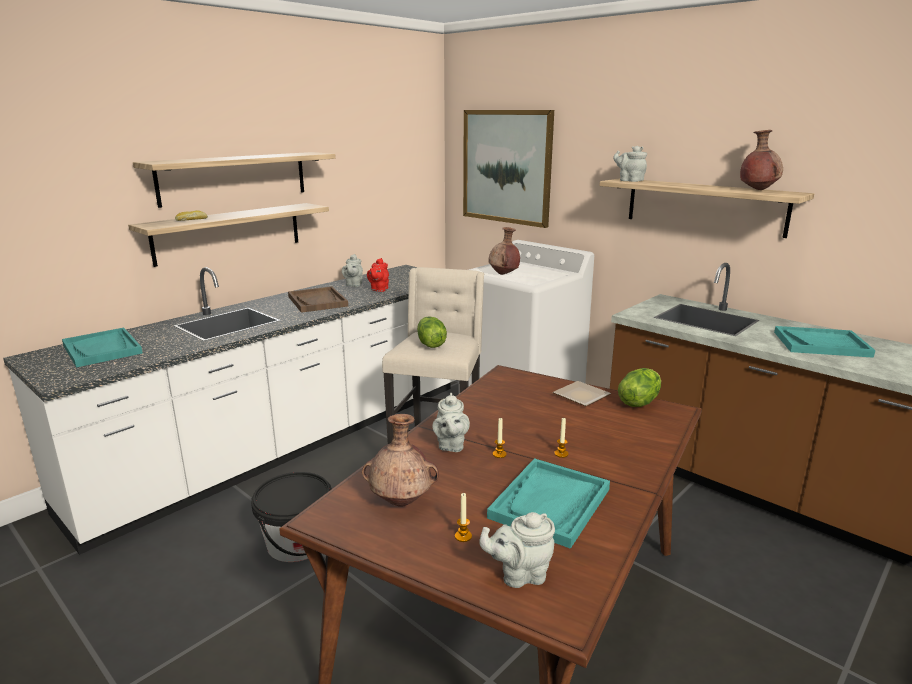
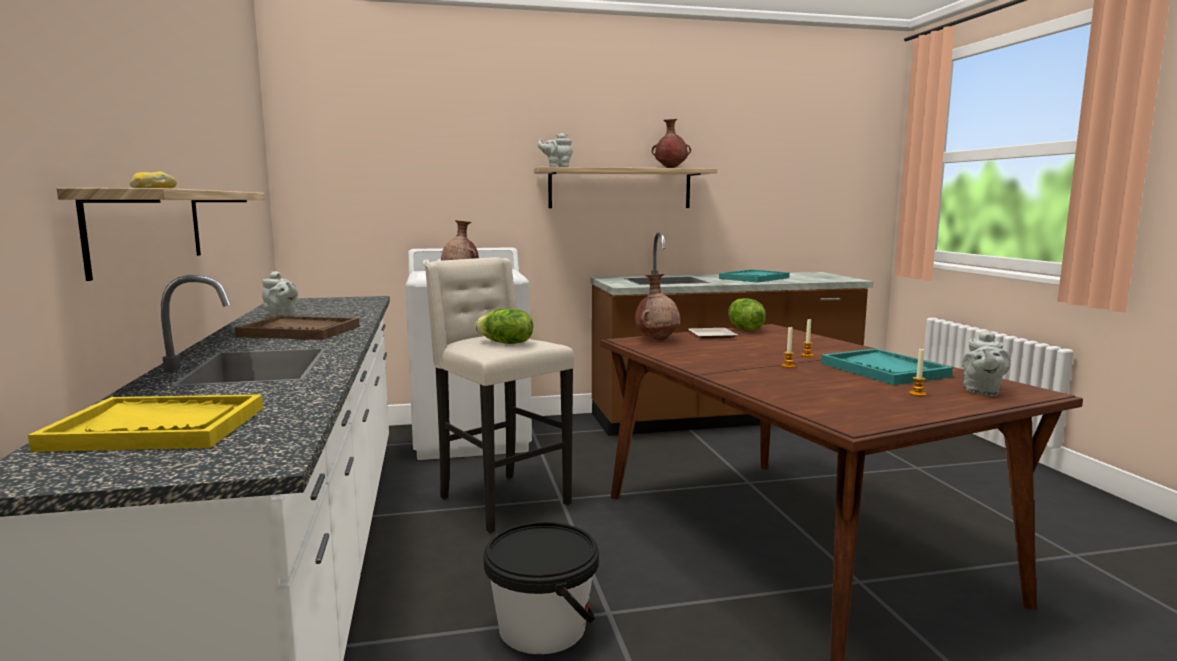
camera: 55 degrees left, 10 degrees down
(102, 349) = (158, 428): turquoise tray -> yellow tray
(234, 178) = (147, 131): shelf -> none
(379, 289) = (334, 314): red teapot -> none
(402, 501) = (844, 399): brown vase -> brown vase (657, 340)
(450, 446) = (753, 373): grey teapot -> none
(506, 167) = (381, 164): picture -> none

